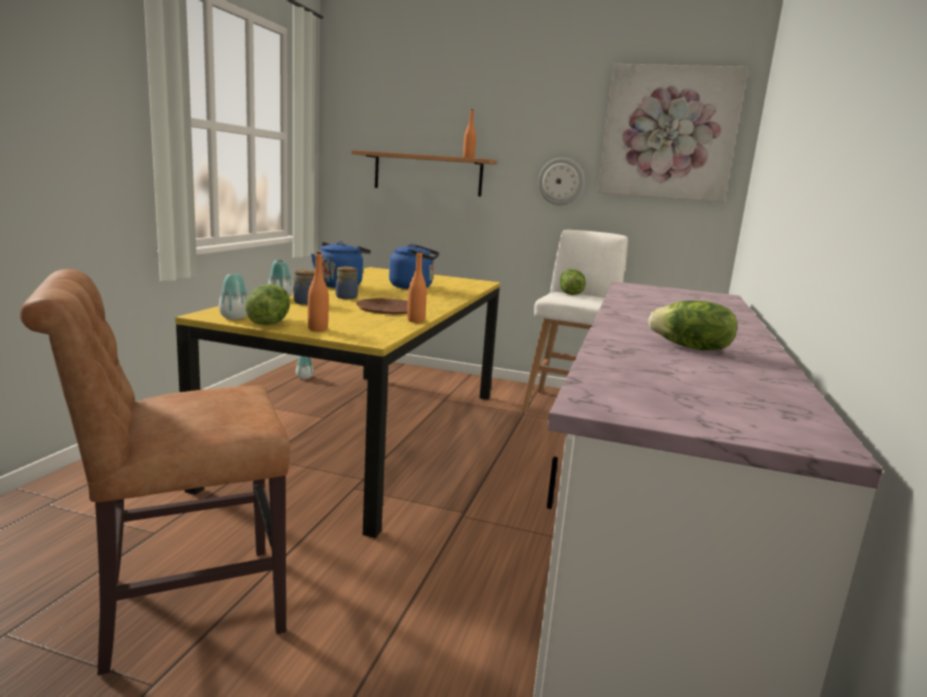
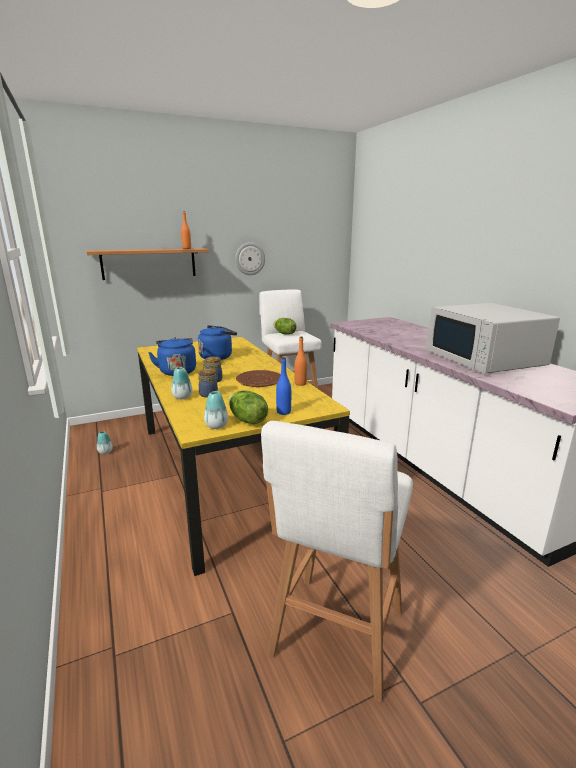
camera: 40 degrees left, 5 degrees up
(180, 607) = (336, 636): brown chair -> white stool
(318, 329) = (283, 412): orange bottle -> blue bottle
(668, 133) = (309, 222): picture -> none
(691, 348) = (484, 359): lettuce -> white microwave

